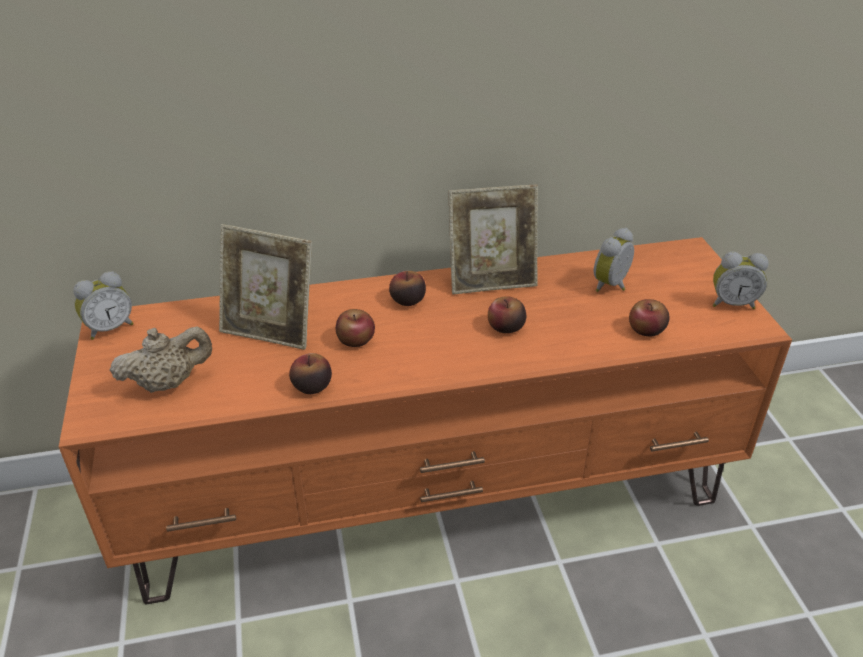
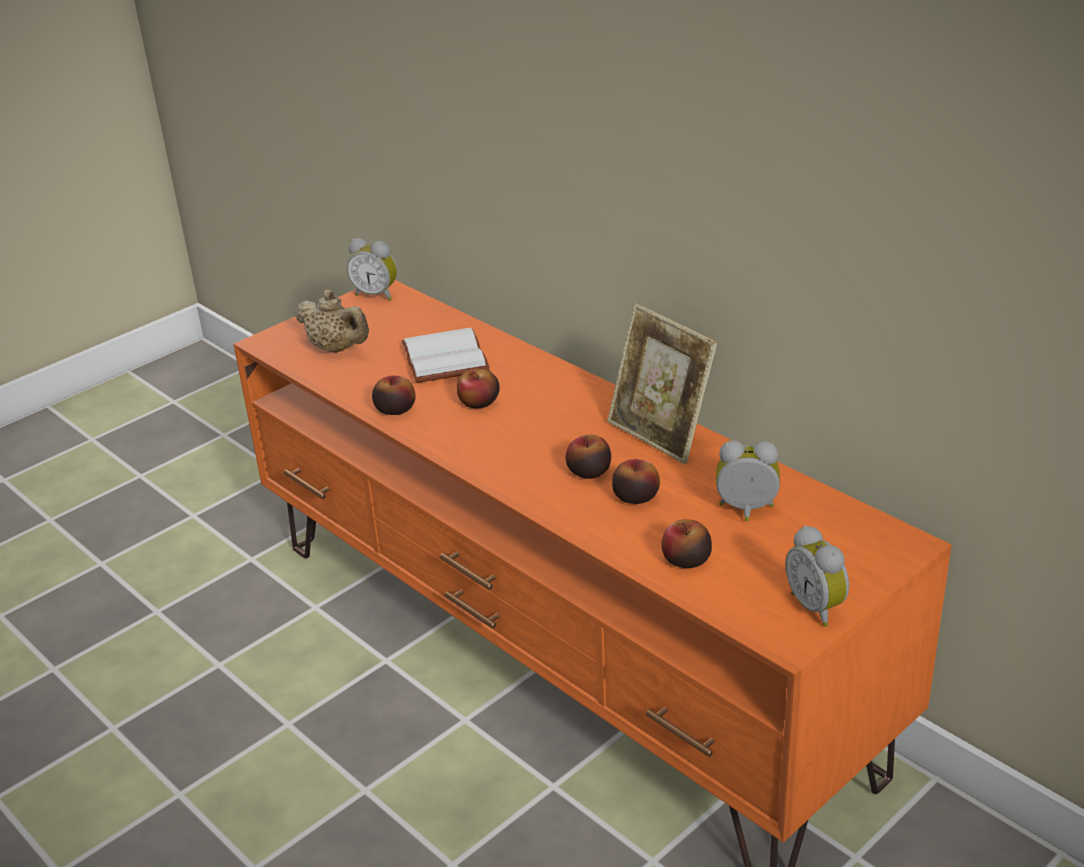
camera: 60 degrees right, 5 degrees down
(270, 330) = (448, 358): picture frame -> white book
(407, 300) = (570, 403): apple -> apple (635, 496)

